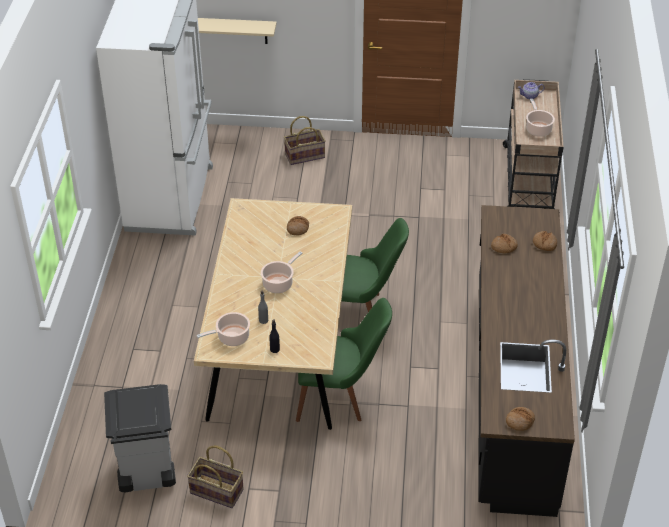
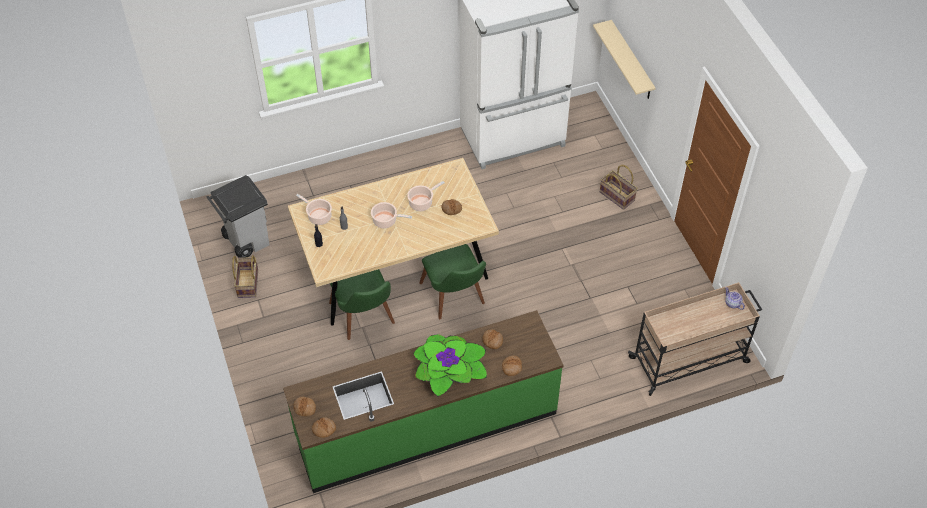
camera: 65 degrees right, 10 degrees up
(512, 390) = (426, 425): black counter -> green counter
(529, 291) = (449, 373): none -> potted plant
(538, 129) = (687, 324): cooking pot -> cooking pot (422, 203)
(557, 413) = (324, 429): none -> bread

